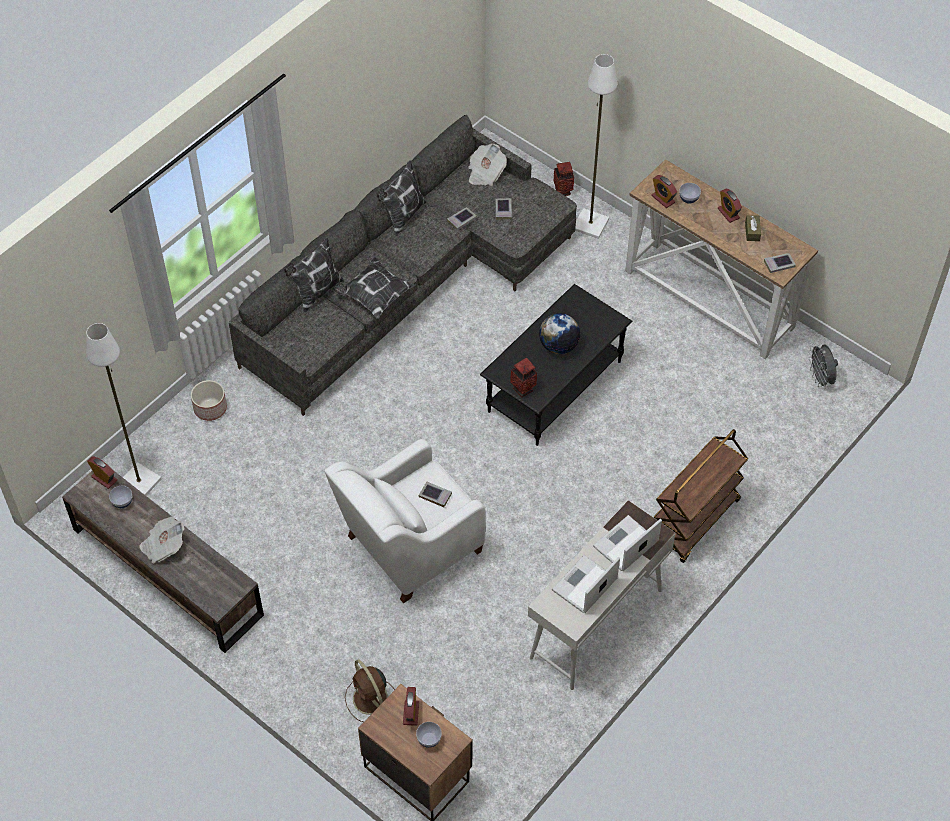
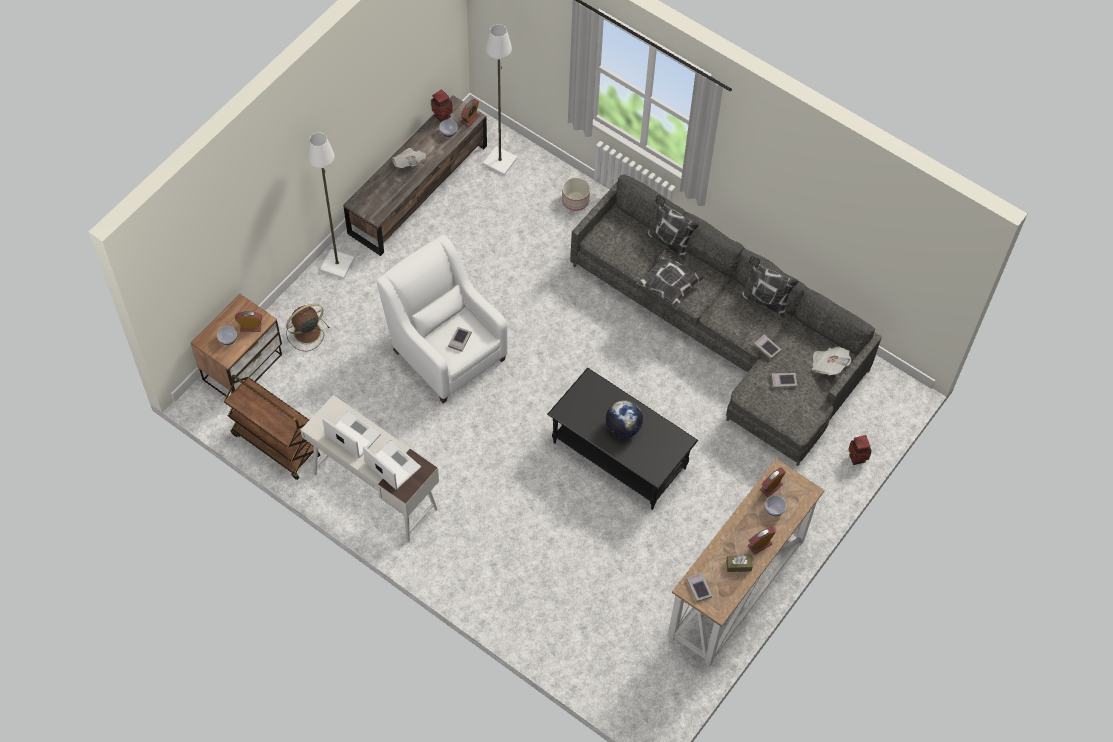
camera: 85 degrees right, 5 degrees up
(523, 389) = (572, 400): vase -> vase (442, 116)
(589, 225) = (817, 482): white floor lamp -> white floor lamp (337, 264)
(694, 521) = (479, 570): brown cart -> brown cart (275, 444)
(820, 379) = (648, 687): grey fan -> none

